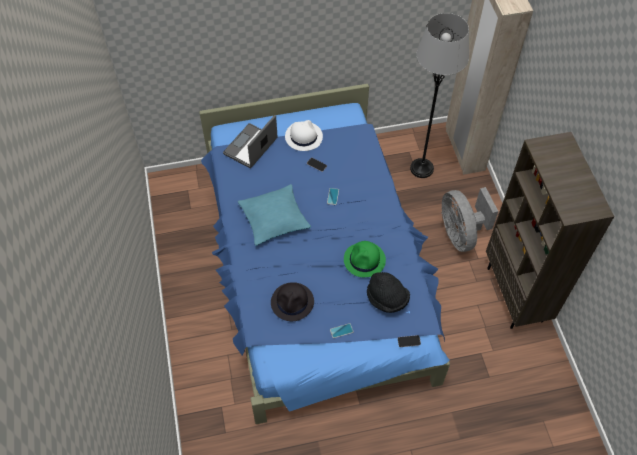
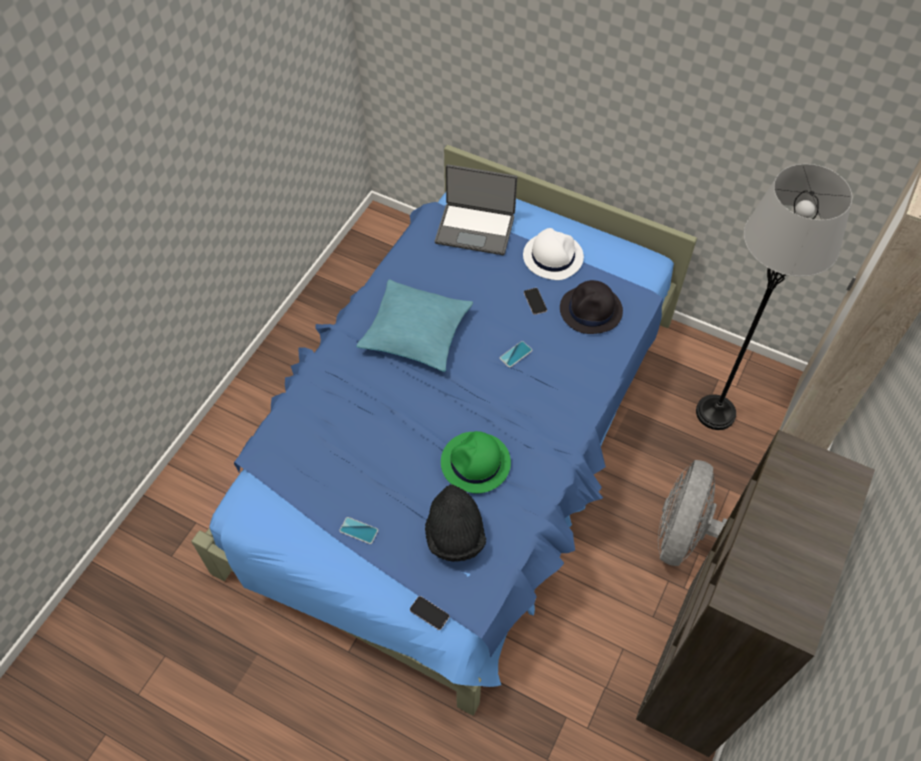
camera: 40 degrees right, 0 degrees up
(251, 147) = (475, 228): laptop -> laptop turned 150 degrees counterclockwise
(292, 302) = (336, 449): black hat -> black hat (591, 310)

